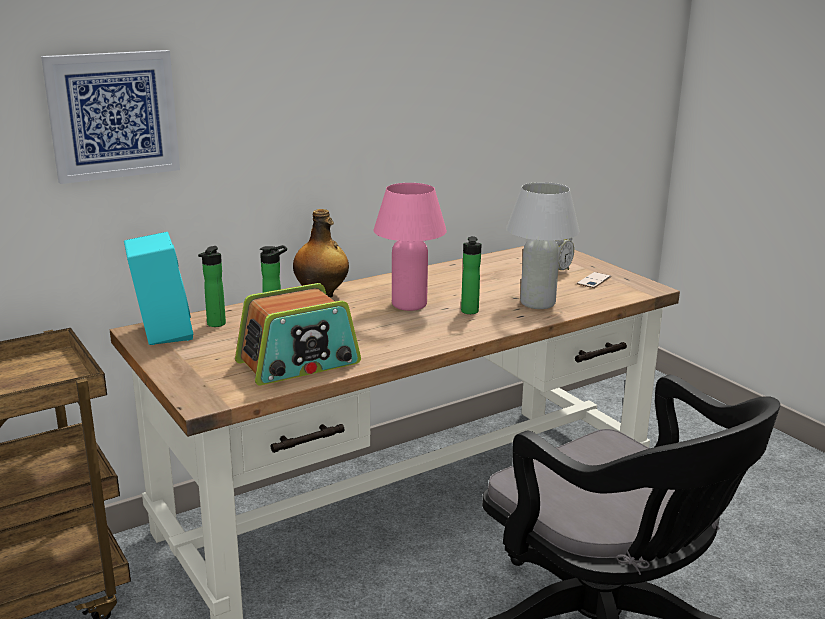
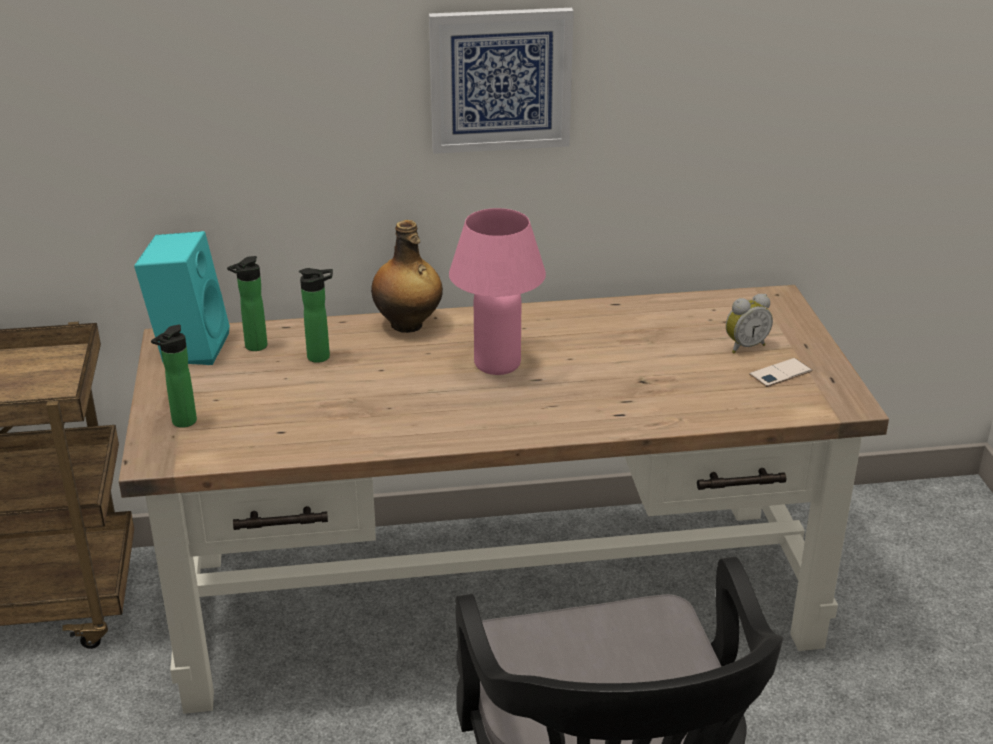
camera: 25 degrees right, 10 degrees up
(113, 115) = (146, 89): picture -> picture (500, 80)
(299, 363) = (294, 428): radio -> none
(469, 312) = (560, 393): bottle -> bottle (181, 423)
(537, 303) = (662, 398): white table lamp -> none

